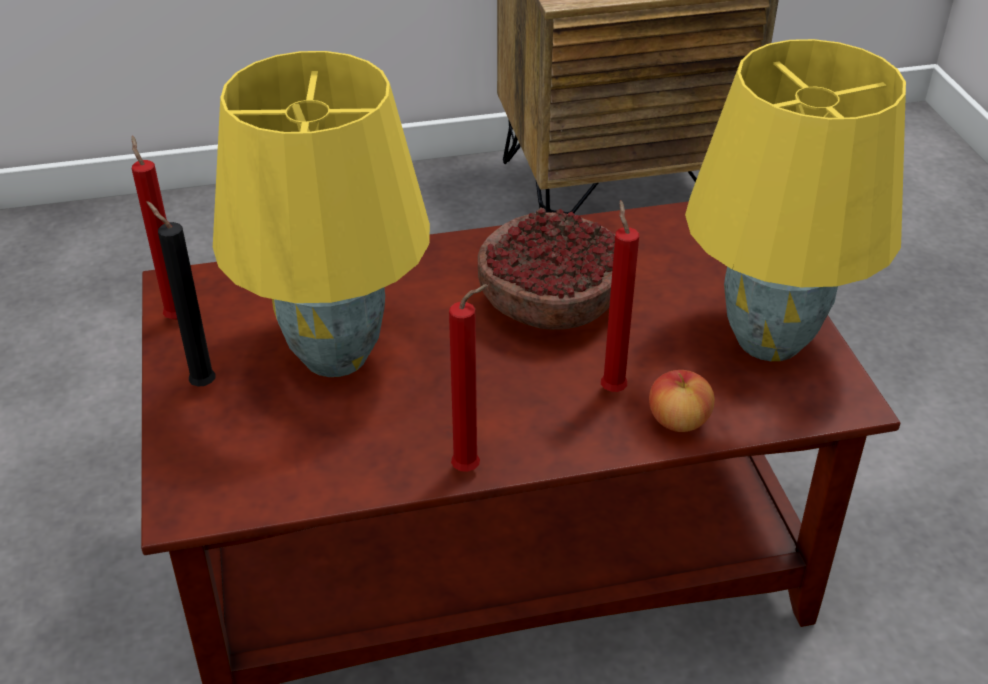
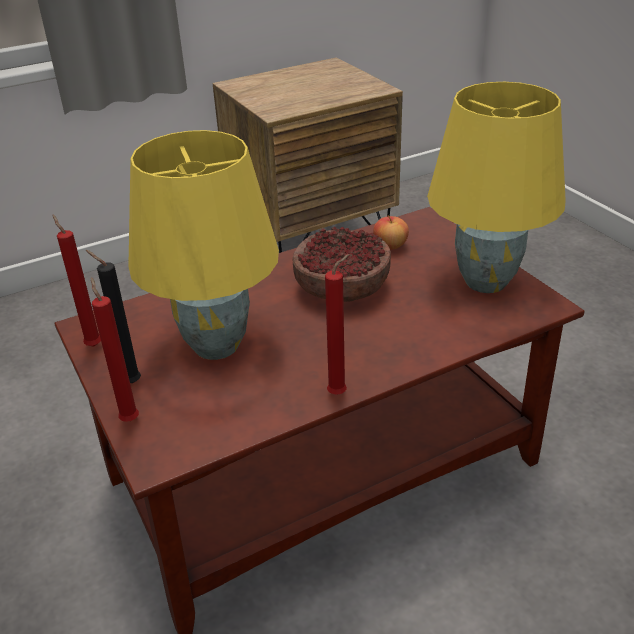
camera: 15 degrees left, 5 degrees down
(612, 388) = (405, 327): red candle -> red candle (129, 418)
(678, 421) = (456, 337): apple -> apple (390, 245)

